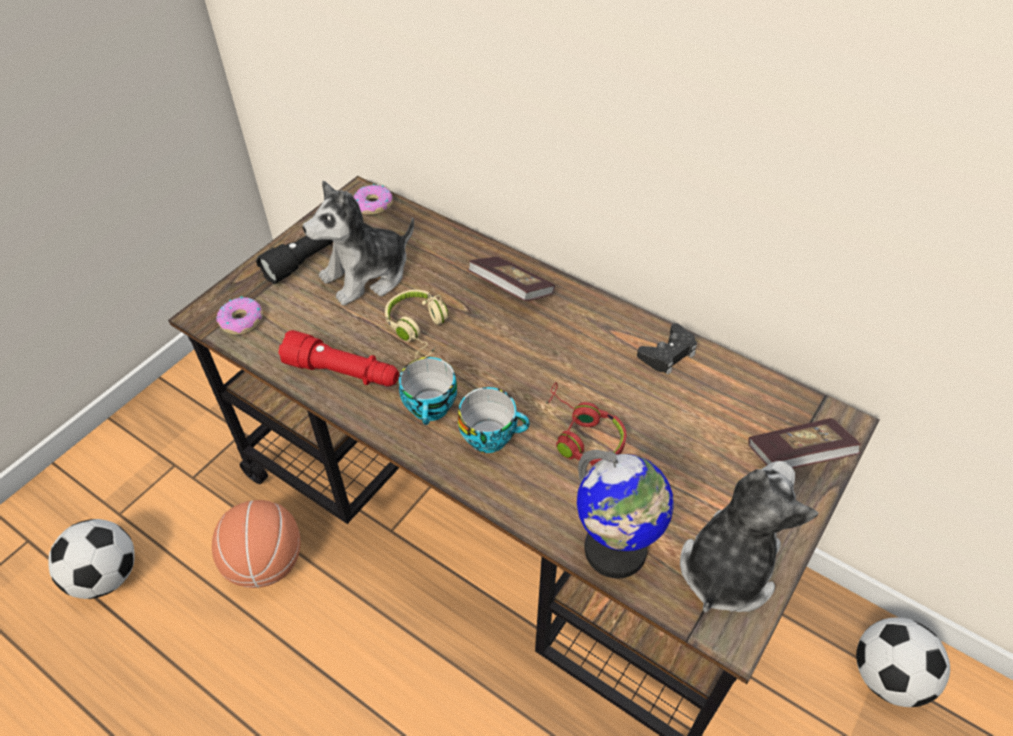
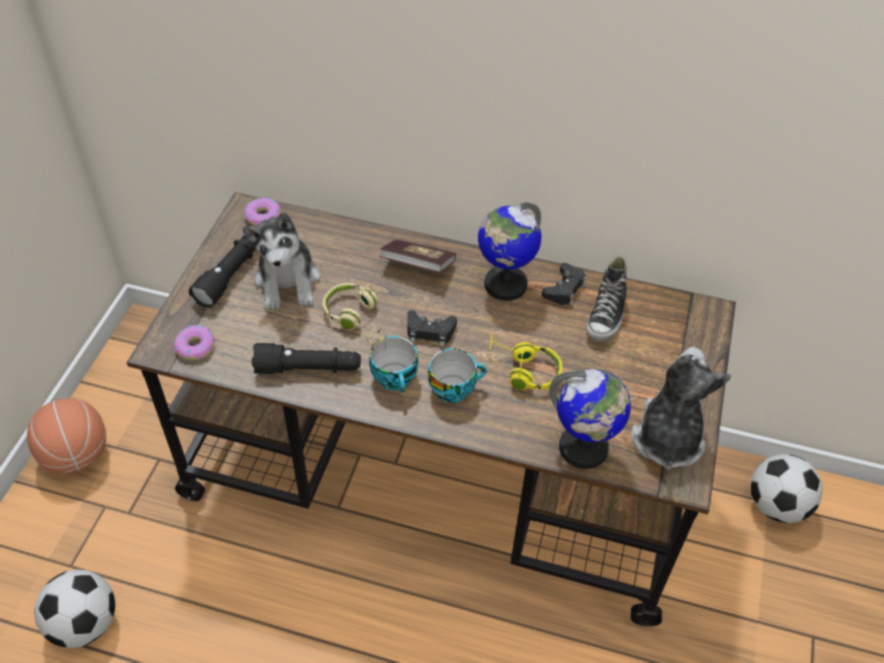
camera: 20 degrees left, 0 degrees up
(266, 562) = (234, 567): basketball -> basketball (76, 455)
(343, 372) = (308, 368): red flashlight -> black flashlight
(366, 275) = (288, 281): plush toy -> plush toy turned 45 degrees counterclockwise
(492, 364) = (430, 331): none -> black game controller
(581, 435) = (523, 369): red headphones -> yellow headphones
(599, 333) = (505, 284): none -> globe
(707, 396) = (606, 315): none -> shoe
(797, 456) = (687, 344): book -> none

